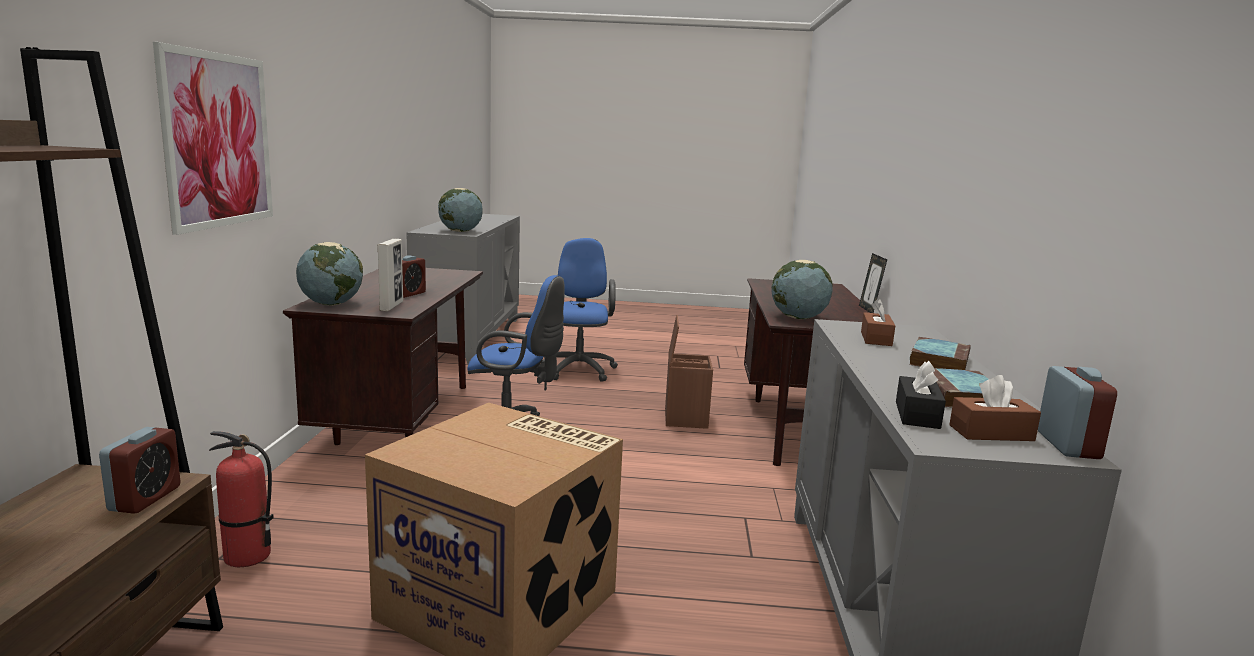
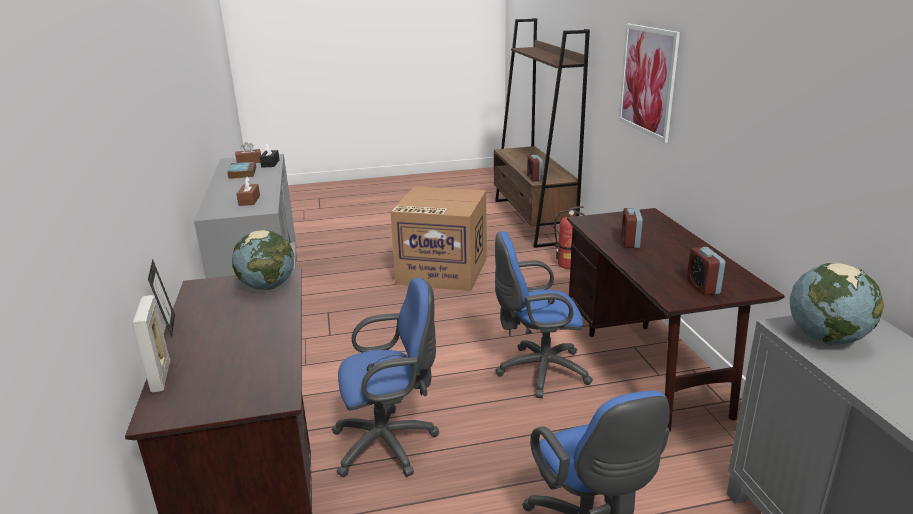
camera: 165 degrees right, 10 degrees up
(331, 304) = (646, 219): globe -> none
(391, 306) = (606, 225): picture frame -> picture frame (161, 377)
(685, 418) = (390, 443): brown storage box -> blue office chair
(938, 360) = (228, 190): book -> none
(1067, 445) = (226, 162): alarm clock -> alarm clock (702, 287)

